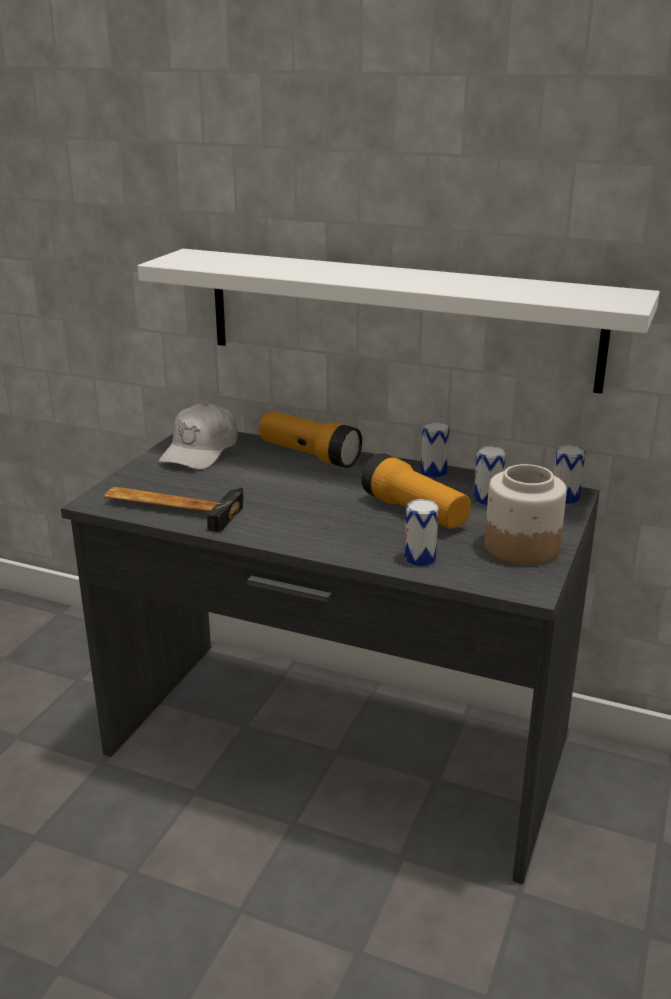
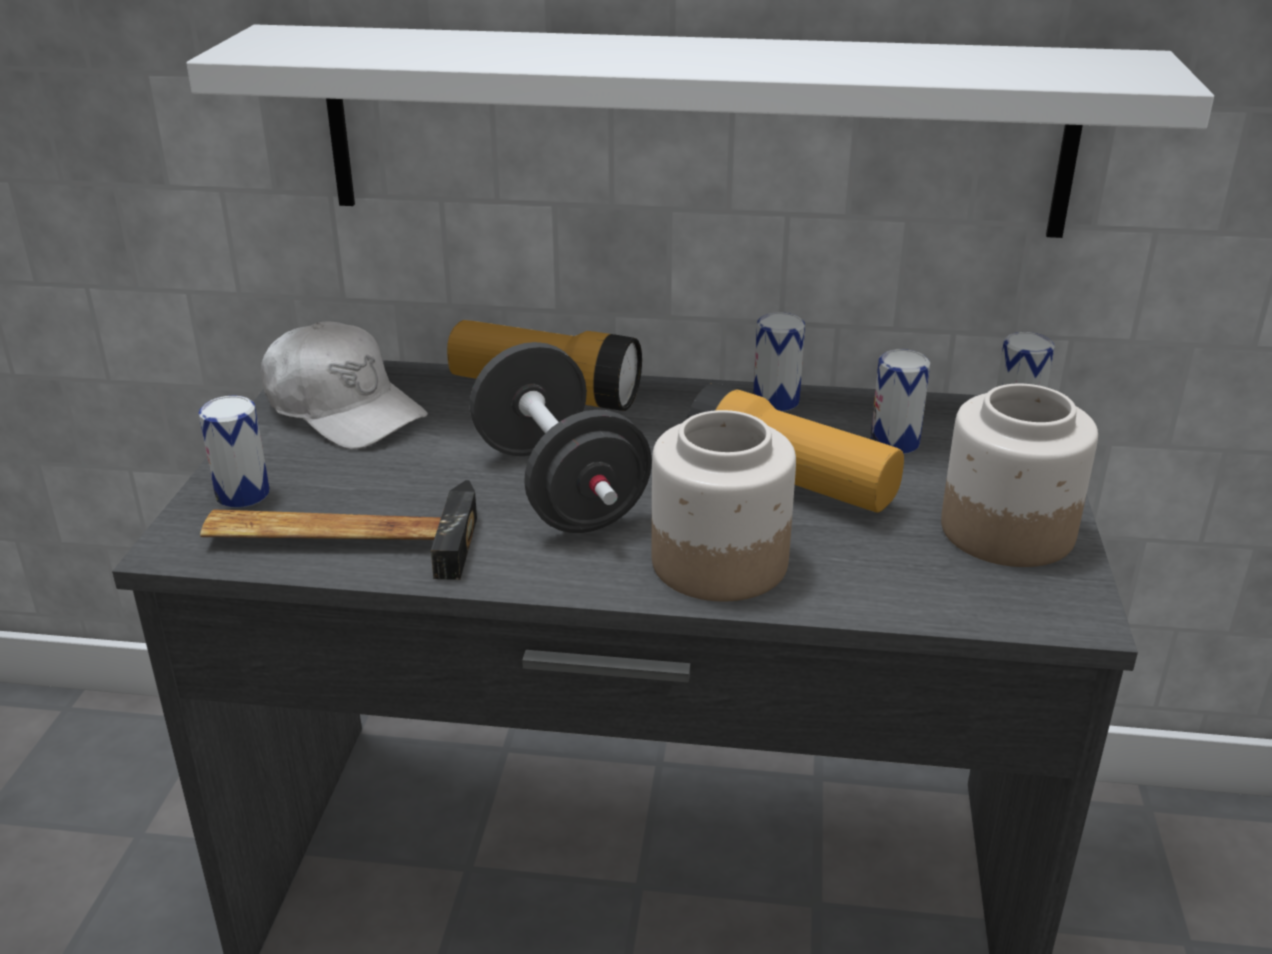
camera: 15 degrees left, 5 degrees up
(201, 451) = (343, 410): white cap -> white cap turned 60 degrees counterclockwise
(291, 499) = (559, 487): none -> black dumbbell
(354, 542) = (717, 562): none -> jar
(420, 558) = (852, 581): can -> can (242, 494)

